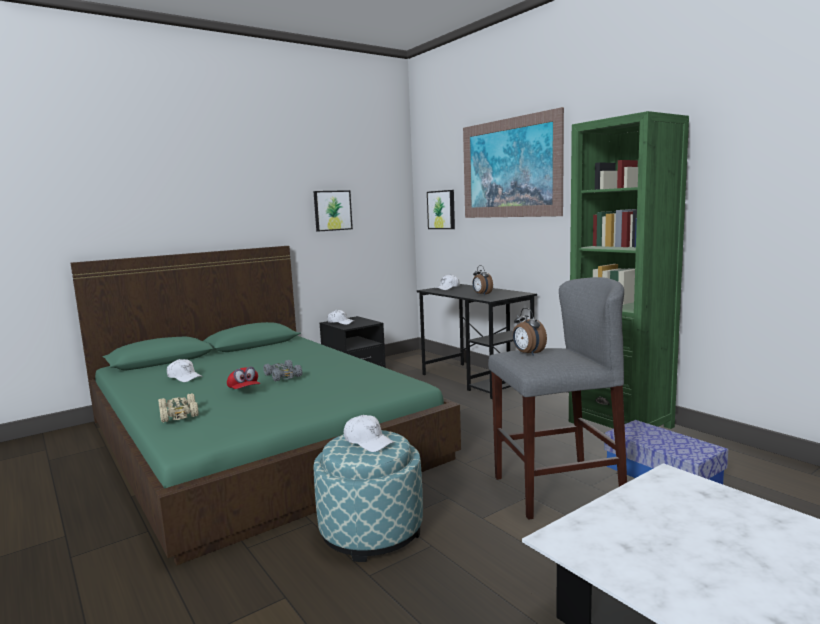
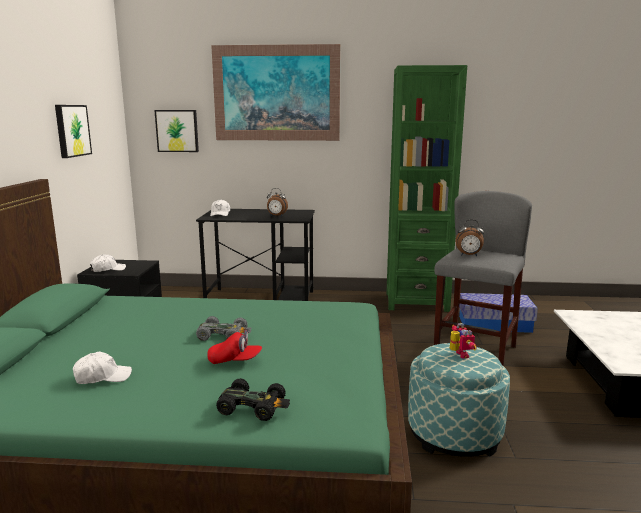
camera: 50 degrees left, 5 degrees up
(179, 414) = (253, 407): beige toy car -> black toy car
(368, 442) = (459, 355): white cap -> toy robot

